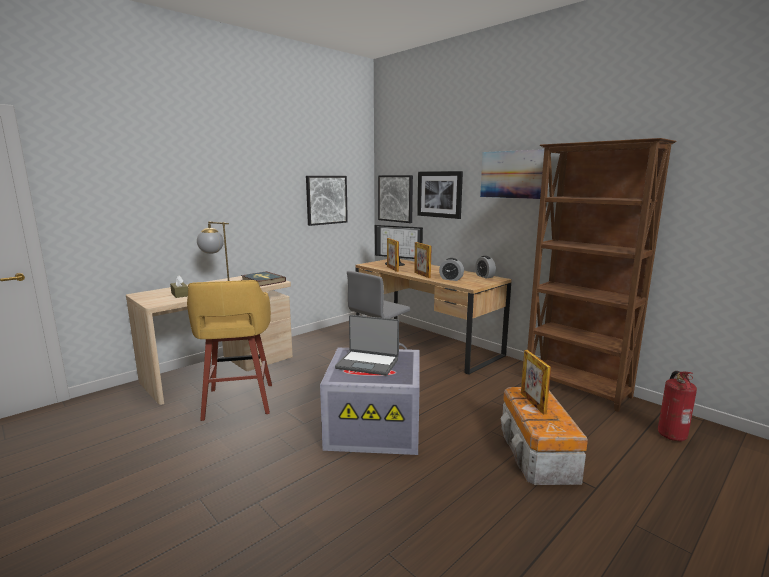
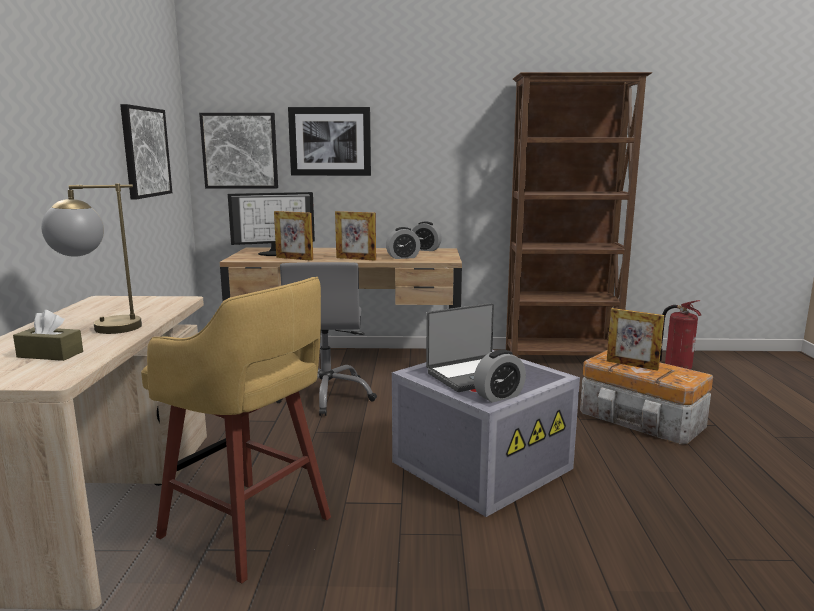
camera: 45 degrees left, 0 degrees up
(263, 281) = (148, 304): book -> none
(347, 378) = (499, 396): none -> alarm clock
(511, 174) = (447, 112): picture -> none

